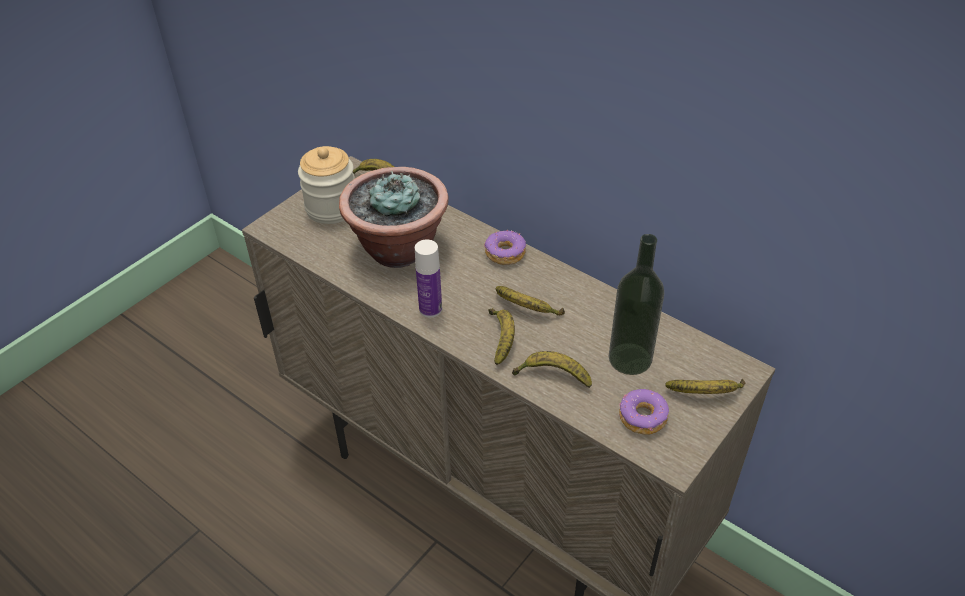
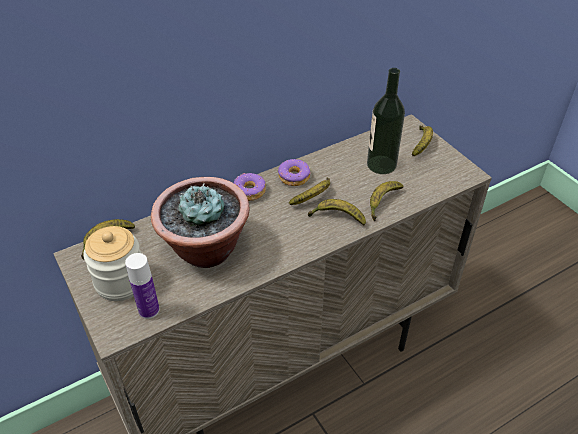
camera: 70 degrees left, 0 degrees up
(430, 309) = (287, 247): bottle -> bottle (149, 310)
(642, 418) = (432, 175): donut -> donut (294, 177)

